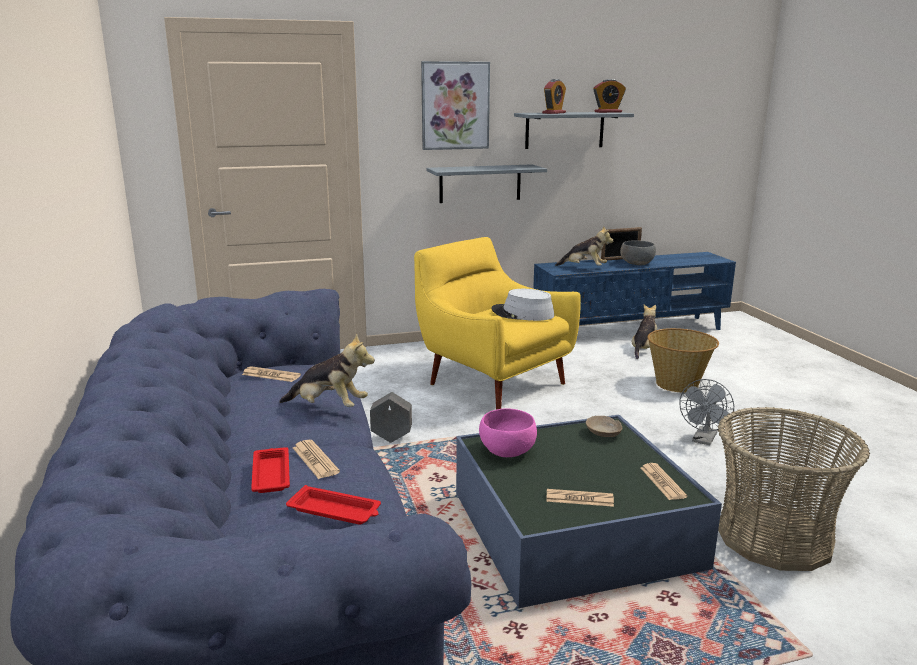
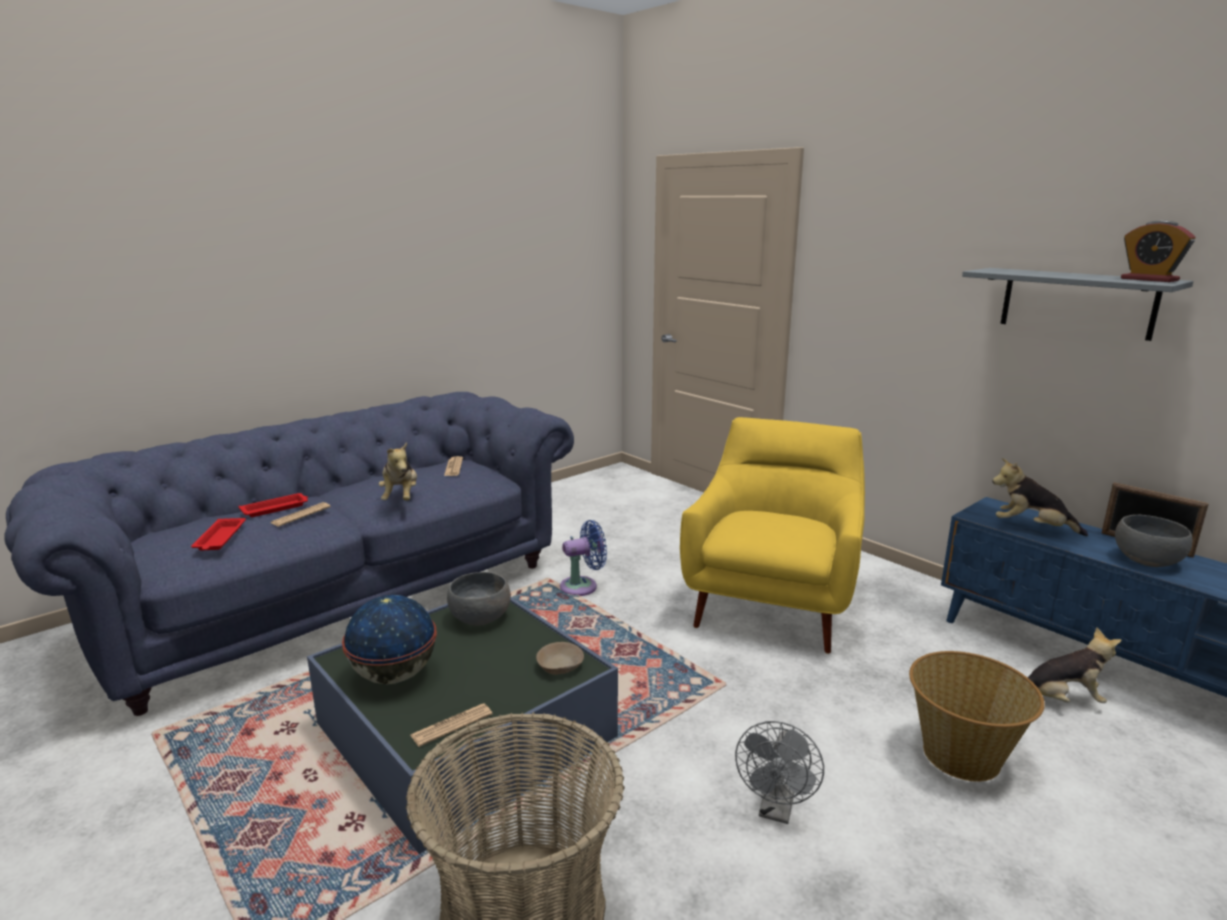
camera: 65 degrees right, 0 degrees up
(391, 438) = (582, 586): grey planter -> blue fan
(455, 106) = (905, 252): picture -> none
(480, 183) = (926, 361): grey shelf -> none
(507, 450) = (480, 617): pink bowl -> grey bowl
(522, 313) = (787, 531): grey hat -> none
(554, 113) = (1028, 272): alarm clock -> none
(579, 499) = (393, 675): newspaper -> globe
(584, 268) = (1031, 528): plush toy -> plush toy turned 120 degrees clockwise
(703, 440) = (776, 810): grey fan -> grey fan turned 75 degrees counterclockwise

